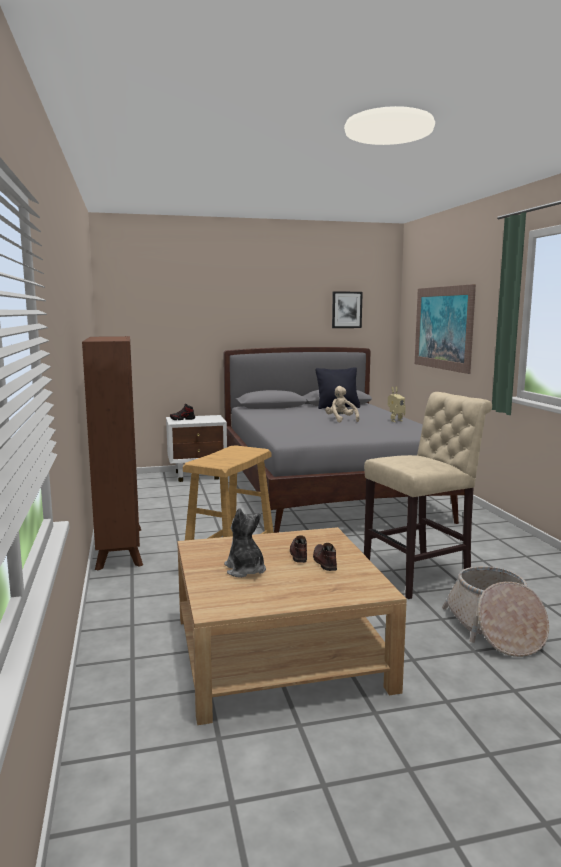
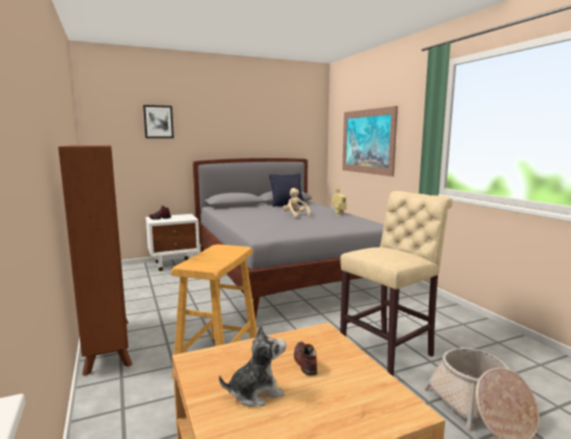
camera: 10 degrees left, 0 degrees up
(245, 570) = (255, 393): plush toy -> plush toy turned 105 degrees clockwise
(324, 562) = (335, 371): brown shoe -> none
(346, 309) = (289, 129): picture -> picture (158, 122)

